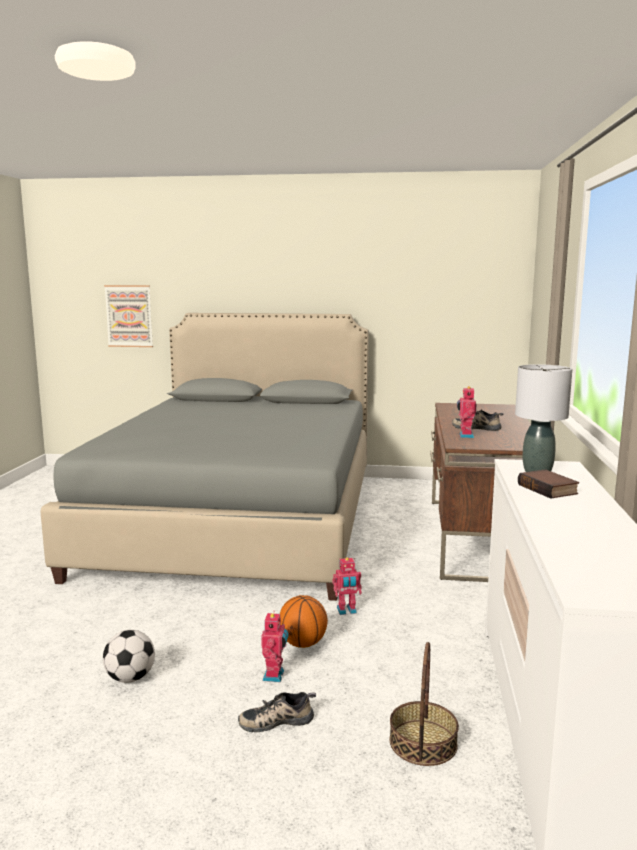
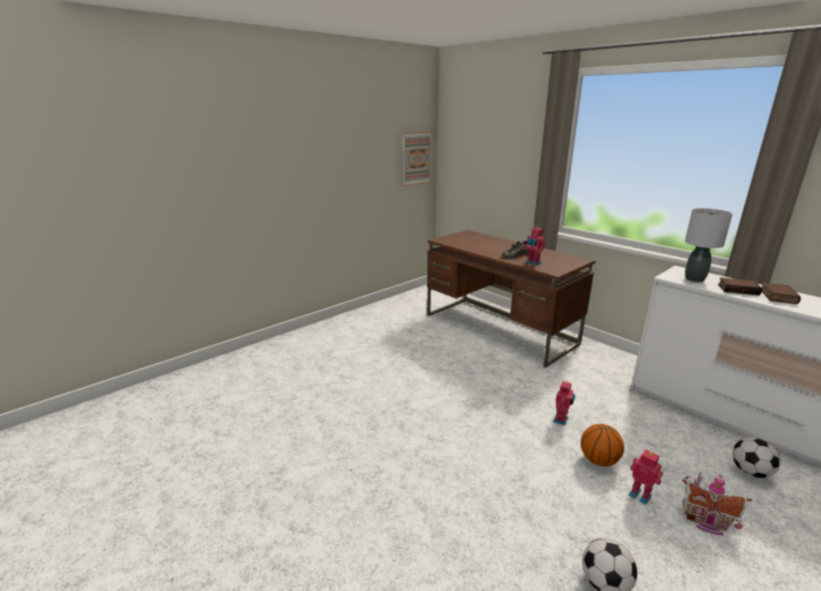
camera: 50 degrees left, 10 degrees up
(129, 316) = (65, 206): picture -> picture (416, 158)
(239, 520) = (347, 393): grey bed -> none
(277, 720) = (706, 522): shoe -> toy house
(423, 742) = (750, 472): basket -> football
(570, 505) = (776, 296): none -> book

